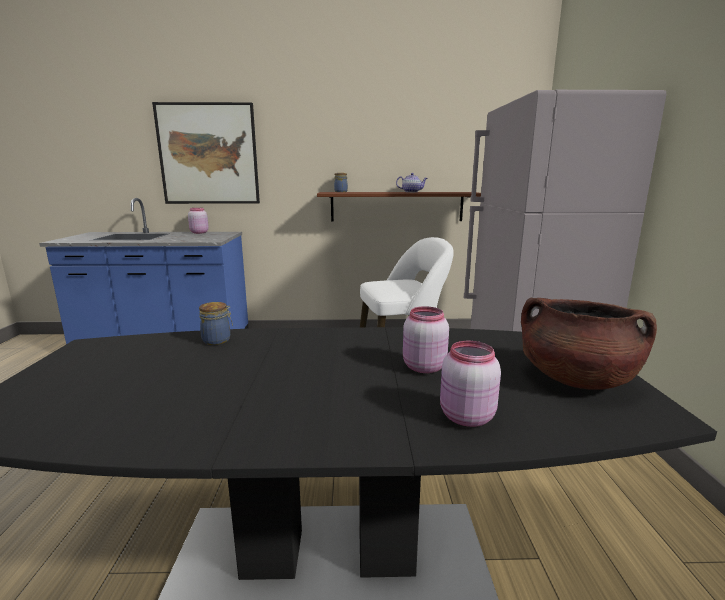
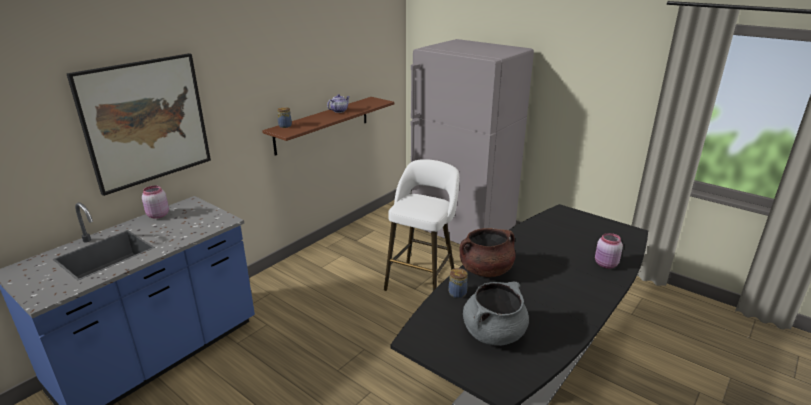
camera: 50 degrees left, 10 degrees up
(127, 382) = (494, 333): none -> grey cooking pot
(422, 367) = (555, 252): pink jar -> none
(575, 379) = (597, 229): brown cooking pot -> brown cooking pot (485, 270)

